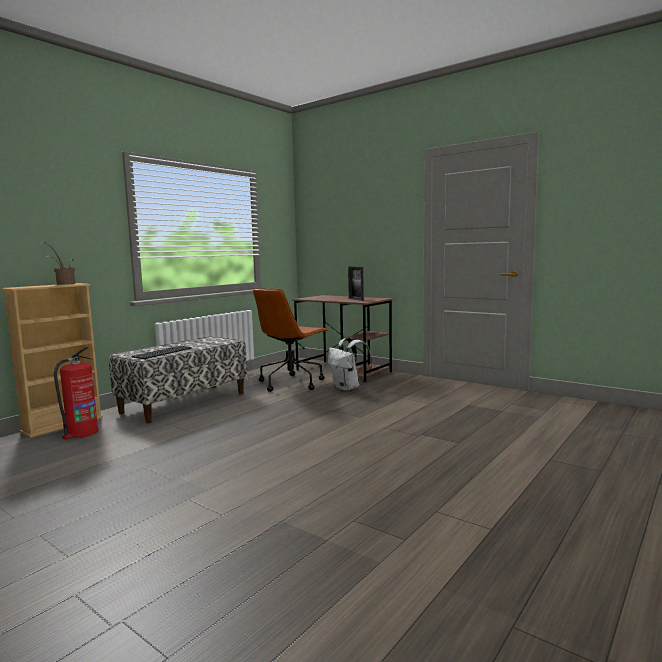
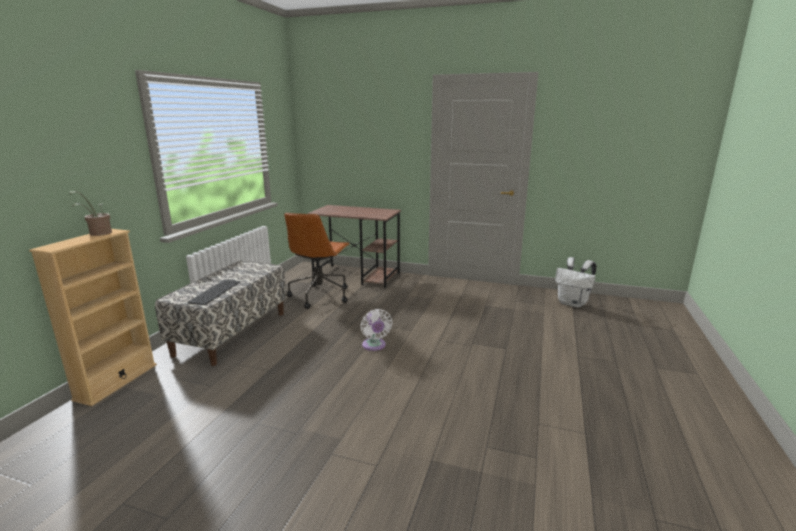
camera: 20 degrees left, 10 degrees up
(81, 433) = (149, 390): fire extinguisher -> none
(309, 425) = (374, 346): none -> white fan
(348, 388) = (376, 297): white backpack -> white backpack (573, 303)
(356, 299) = (370, 213): picture frame -> none

